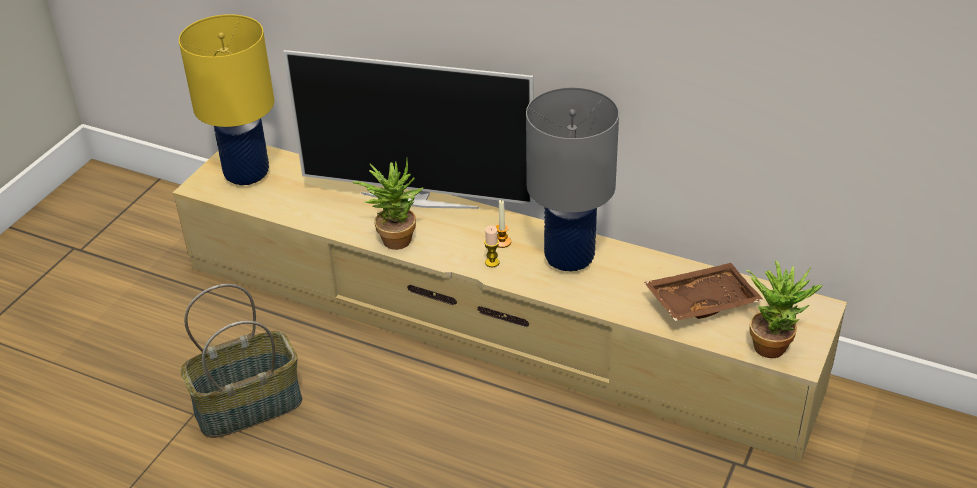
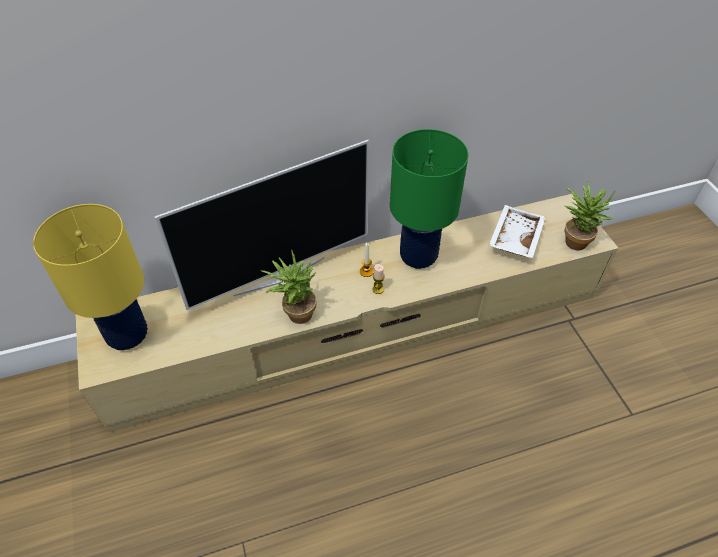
camera: 45 degrees left, 10 degrees up
(249, 405) = (274, 502): basket -> none
(569, 259) = (417, 258): grey table lamp -> green table lamp
(701, 301) = (514, 238): brown tray -> white tray

